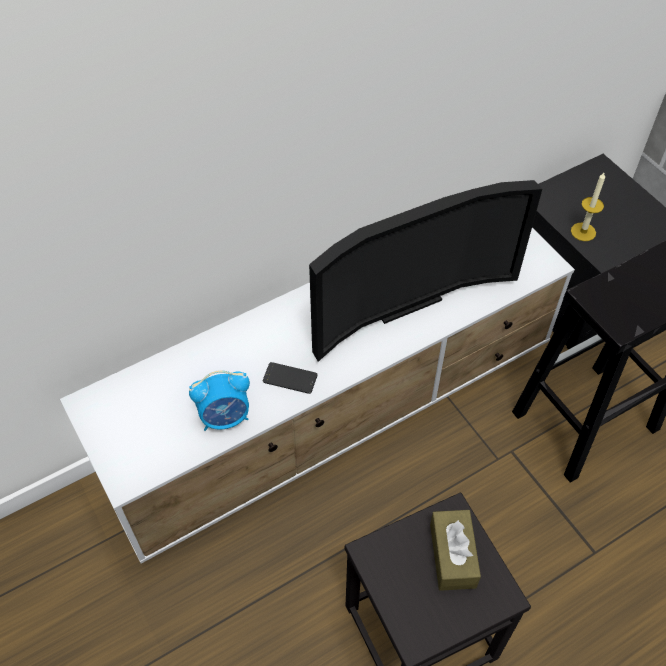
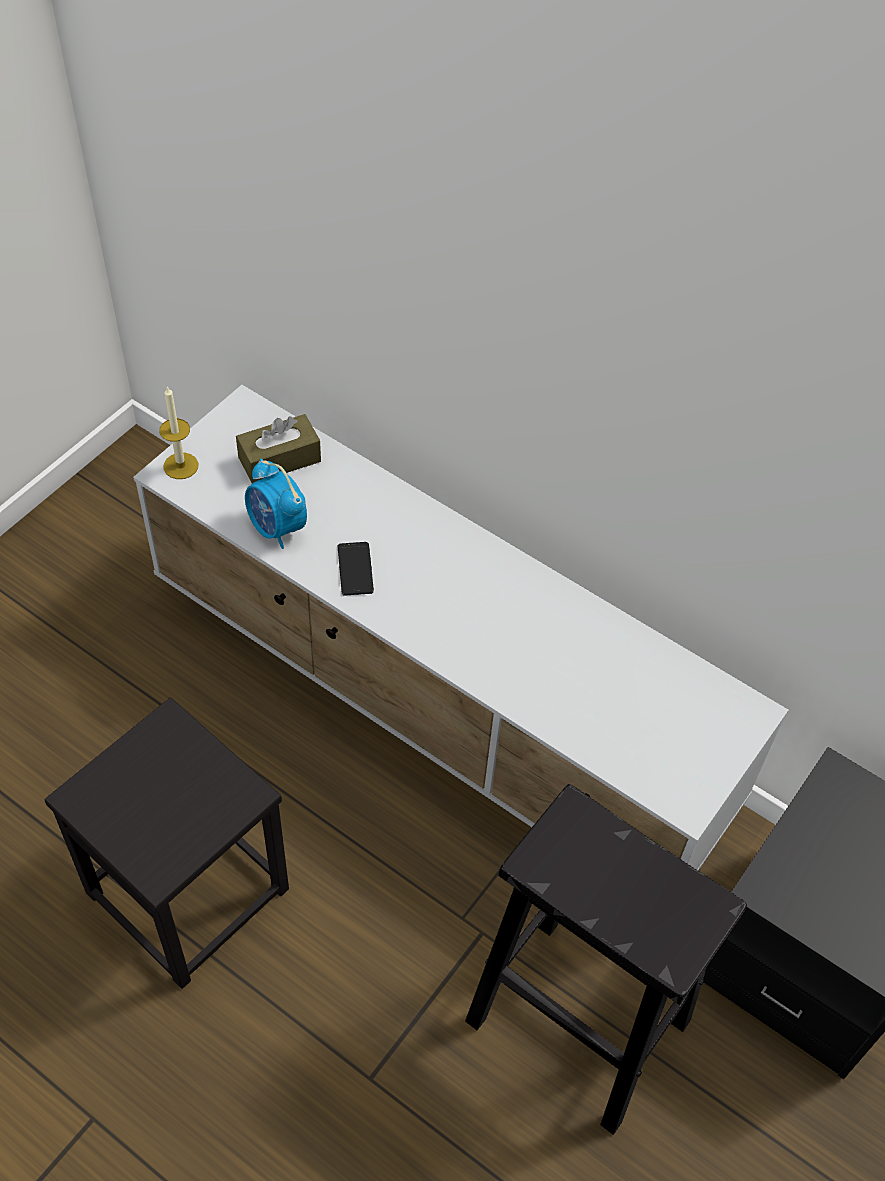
camera: 65 degrees right, 0 degrees up
(402, 298) = (532, 646): television -> none
(452, 555) = (193, 807): brown tissue box -> brown tissue box (279, 459)
(583, 232) = (800, 850): candle -> candle (181, 466)

